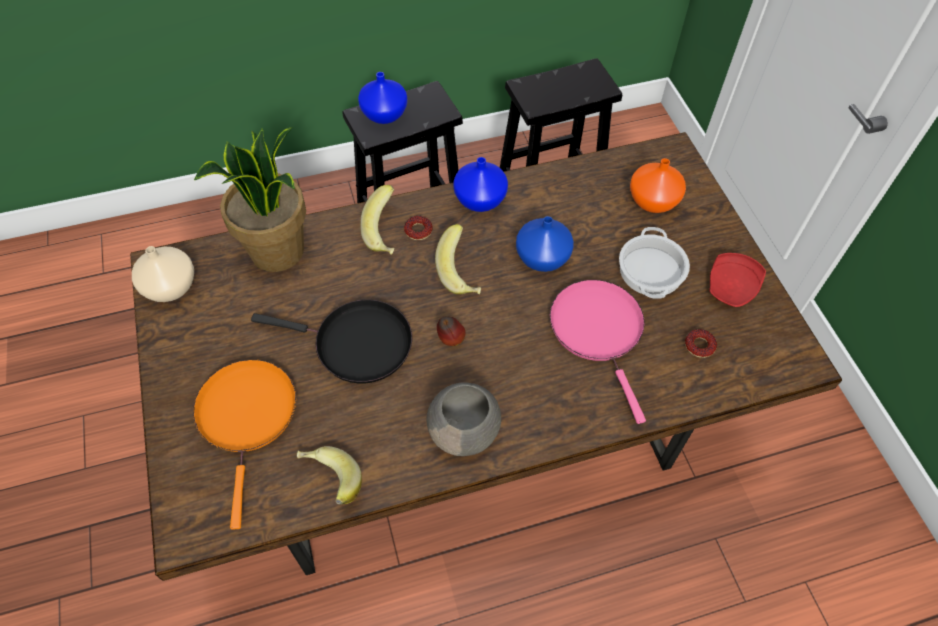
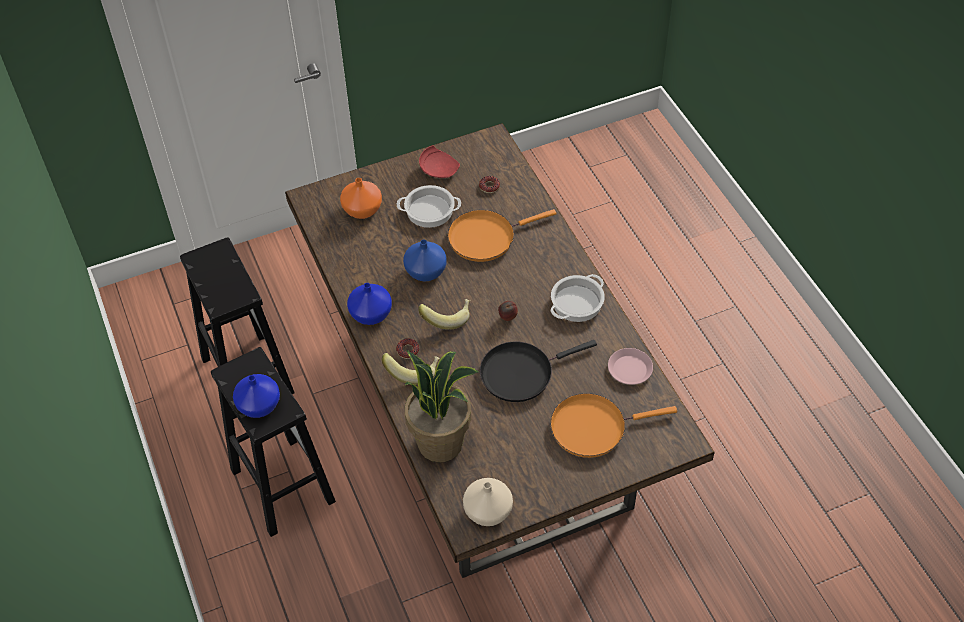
camera: 95 degrees left, 5 degrees down
(329, 482) = (630, 369): banana -> pink plate
(357, 344) = (521, 373): black frying pan -> black frying pan turned 120 degrees counterclockwise
(465, 430) = (577, 302): grey bowl -> cooking pot
(598, 330) = (486, 237): pink frying pan -> orange frying pan

